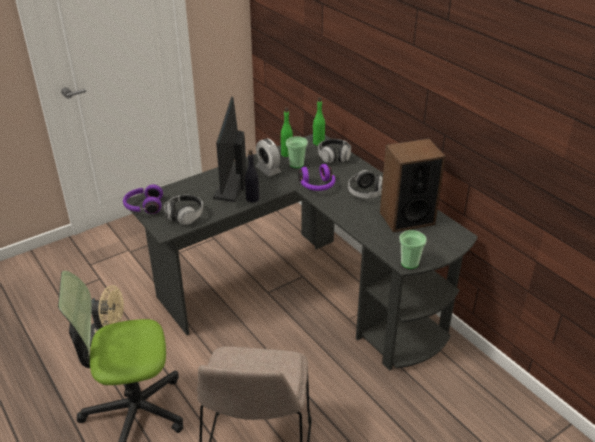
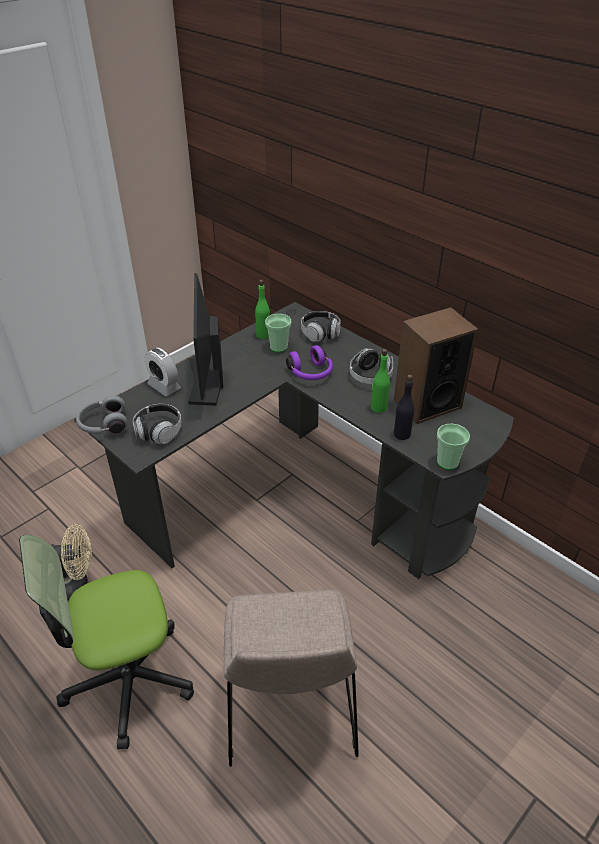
camera: 10 degrees left, 5 degrees up
(143, 207) = (103, 425): purple headphones -> grey headphones
(252, 198) = (237, 398): black bottle -> black bottle (401, 434)
(268, 170) = (246, 358): alarm clock -> alarm clock (164, 386)
(318, 143) = (297, 317): green bottle -> green bottle (378, 407)

